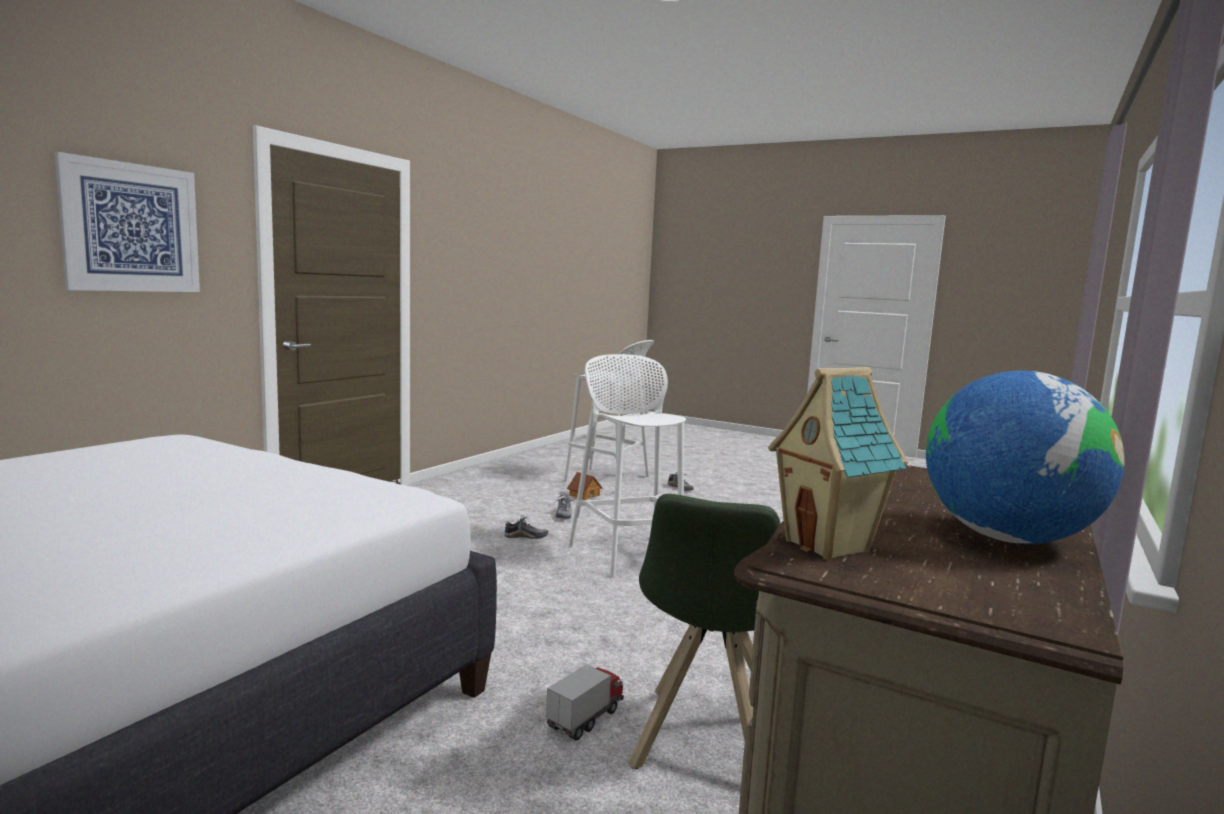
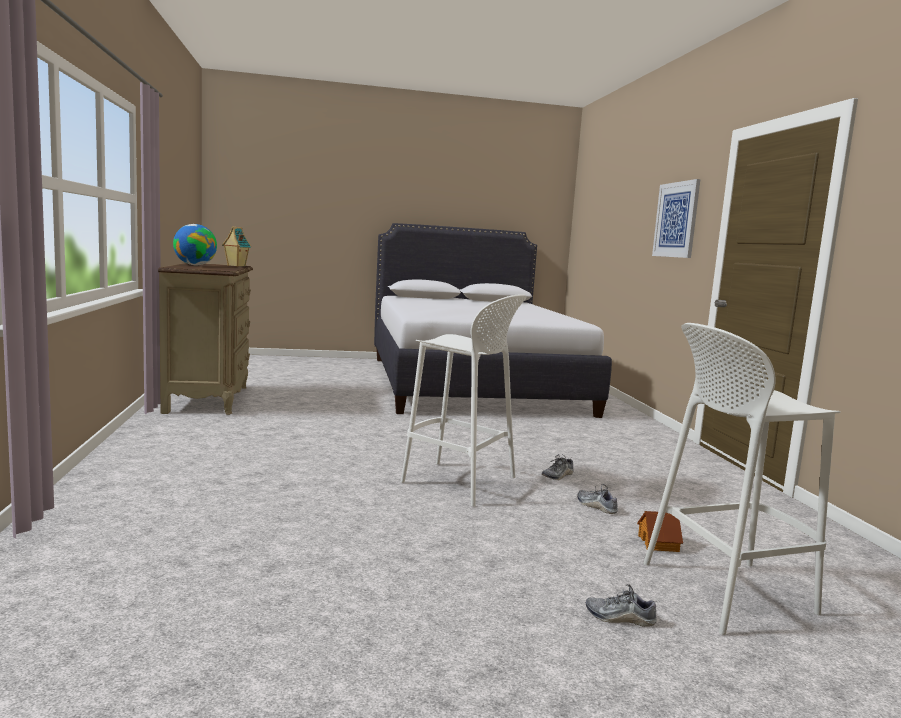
camera: 140 degrees right, 0 degrees up
(585, 718) = (345, 415): toy truck -> none
(707, 740) = (290, 419): green chair -> none

